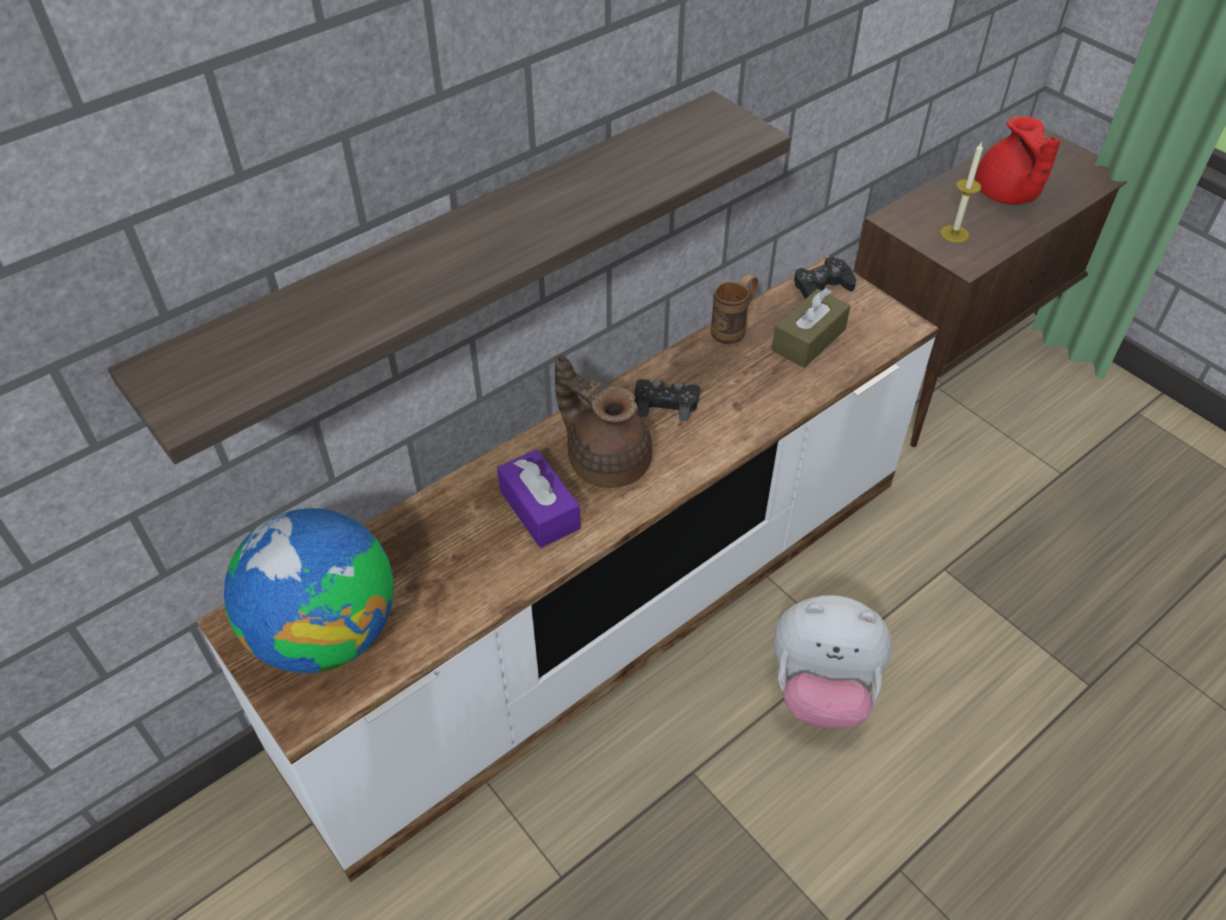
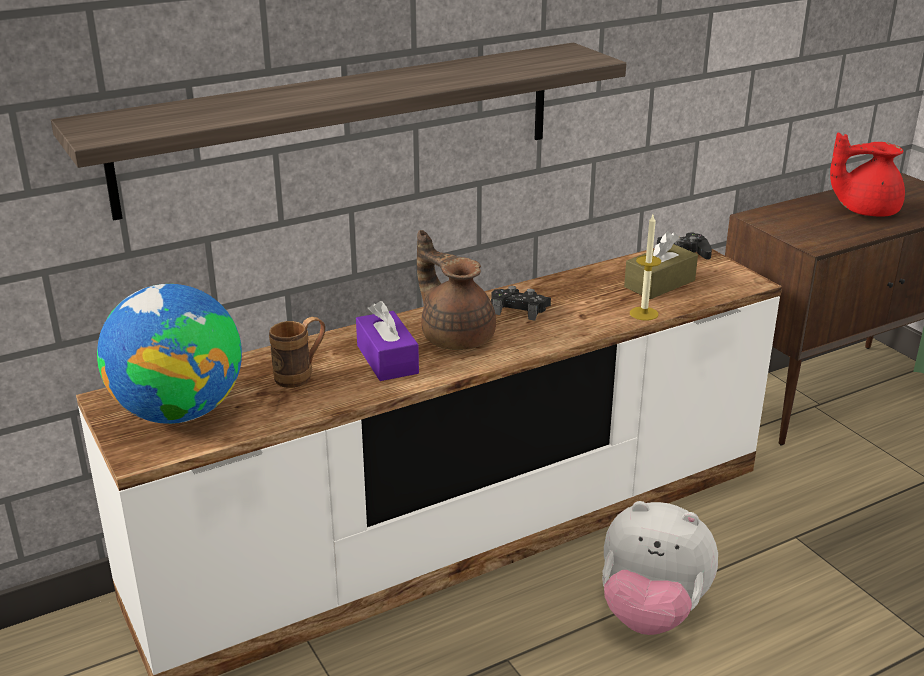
camera: 10 degrees right, 20 degrees down
(734, 328) = (594, 272): brown mug -> brown mug (301, 376)
(954, 234) = (809, 228): candle -> candle (644, 313)
(1006, 195) = (864, 210): red teapot -> red teapot turned 90 degrees clockwise

